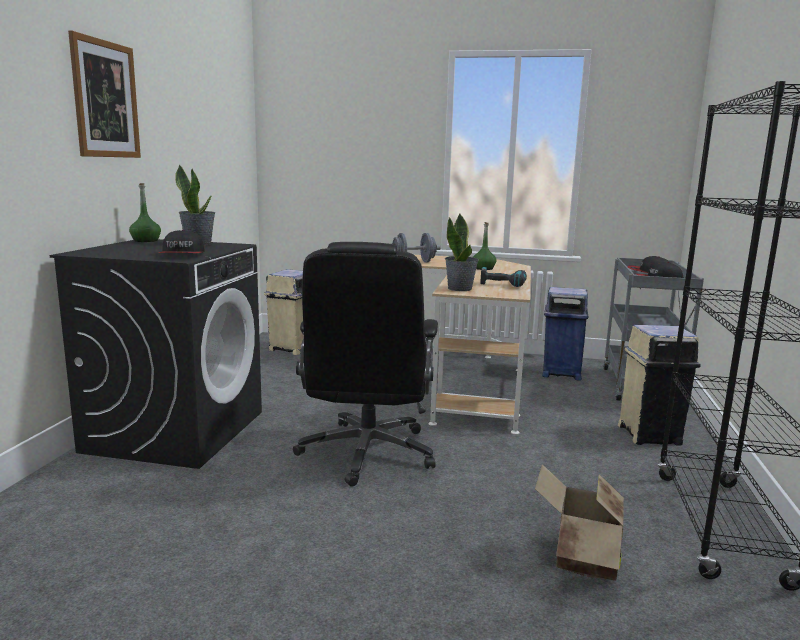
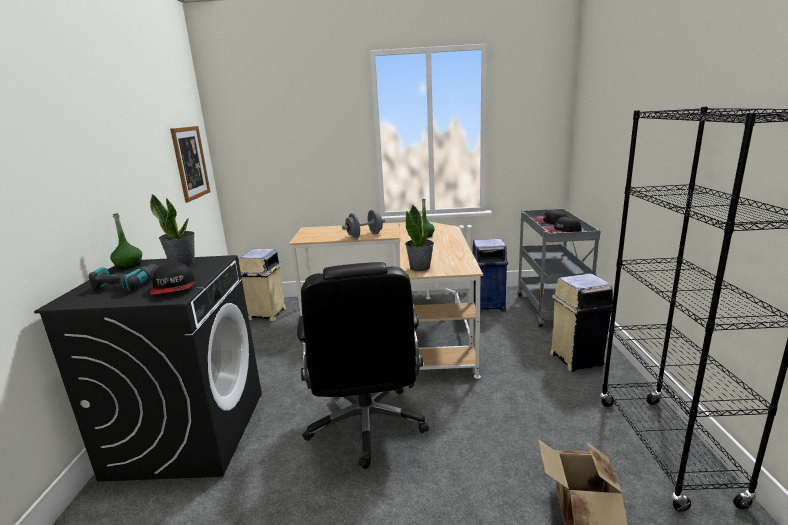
camera: 10 degrees left, 5 degrees up
(105, 99) = (63, 138): picture -> picture (190, 163)
(503, 283) = (451, 254): power drill -> power drill (127, 284)

